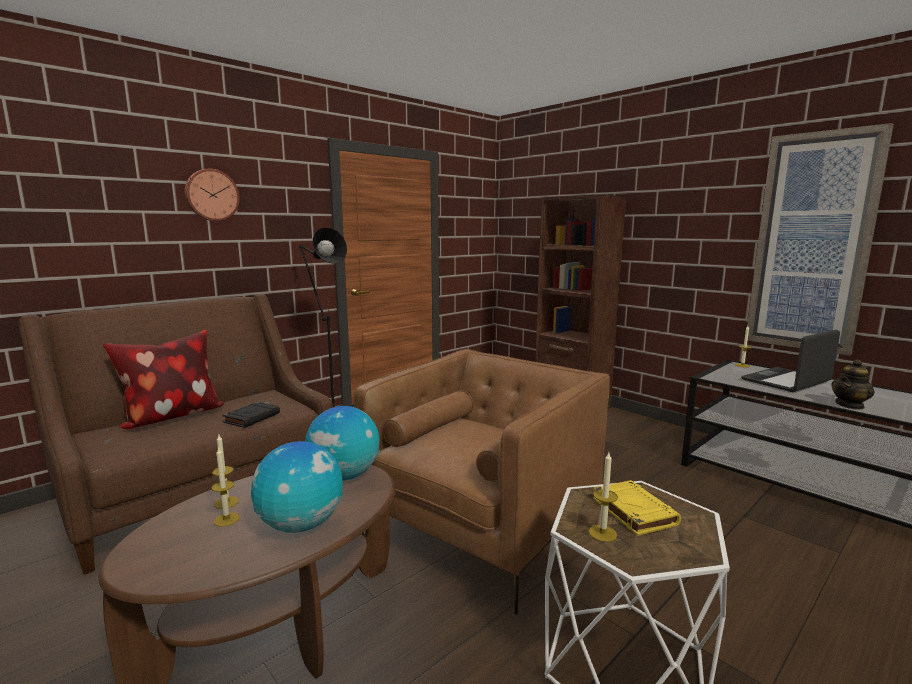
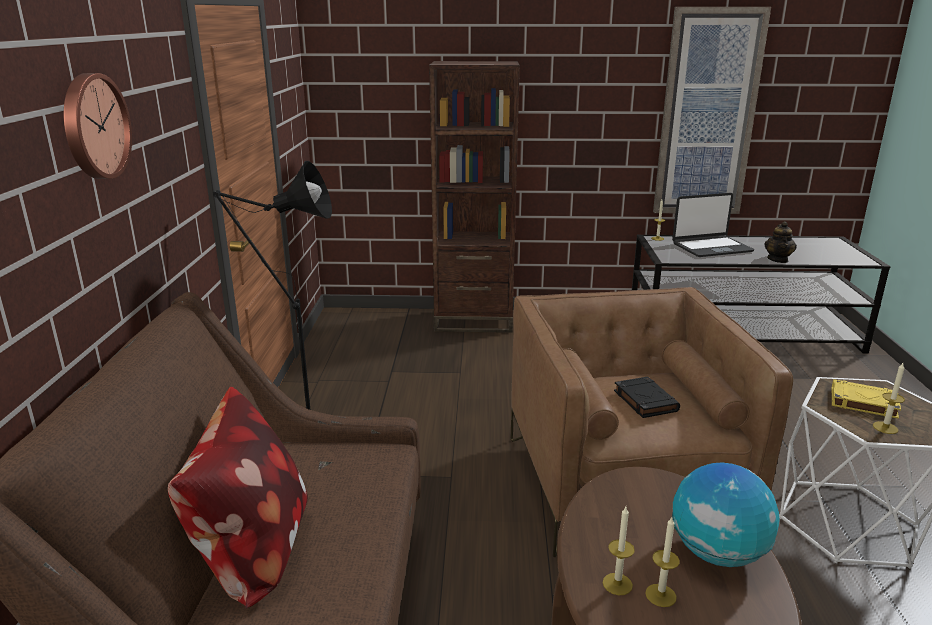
camera: 45 degrees left, 10 degrees up
(252, 418) = (368, 490): black book -> black book (644, 401)
(344, 476) = (632, 491): globe -> none
(786, 381) = (711, 247): laptop -> laptop turned 120 degrees counterclockwise

